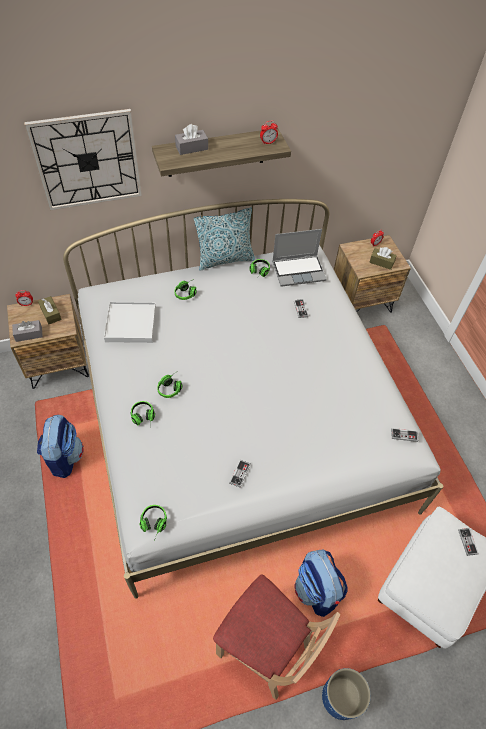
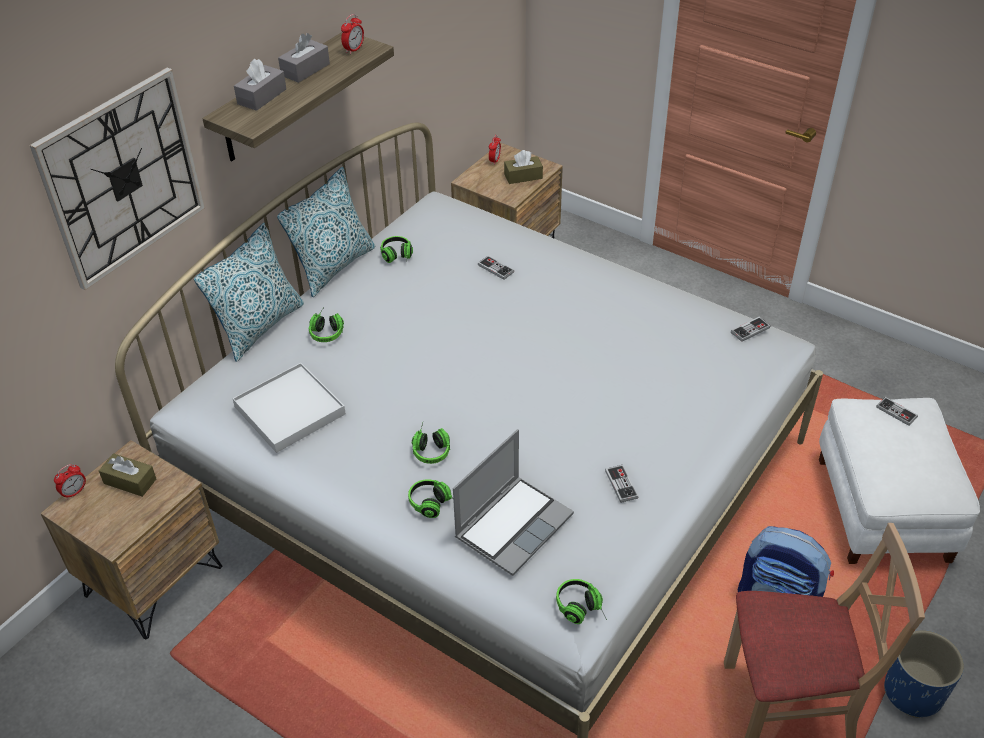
camera: 35 degrees left, 10 degrees down
(29, 334) = (124, 527): grey tissue box -> grey tissue box (305, 70)
(64, 457) = (295, 692): backpack -> none
(161, 271) = (259, 326): none -> pillow
(299, 271) = (447, 228): laptop -> laptop (513, 525)

